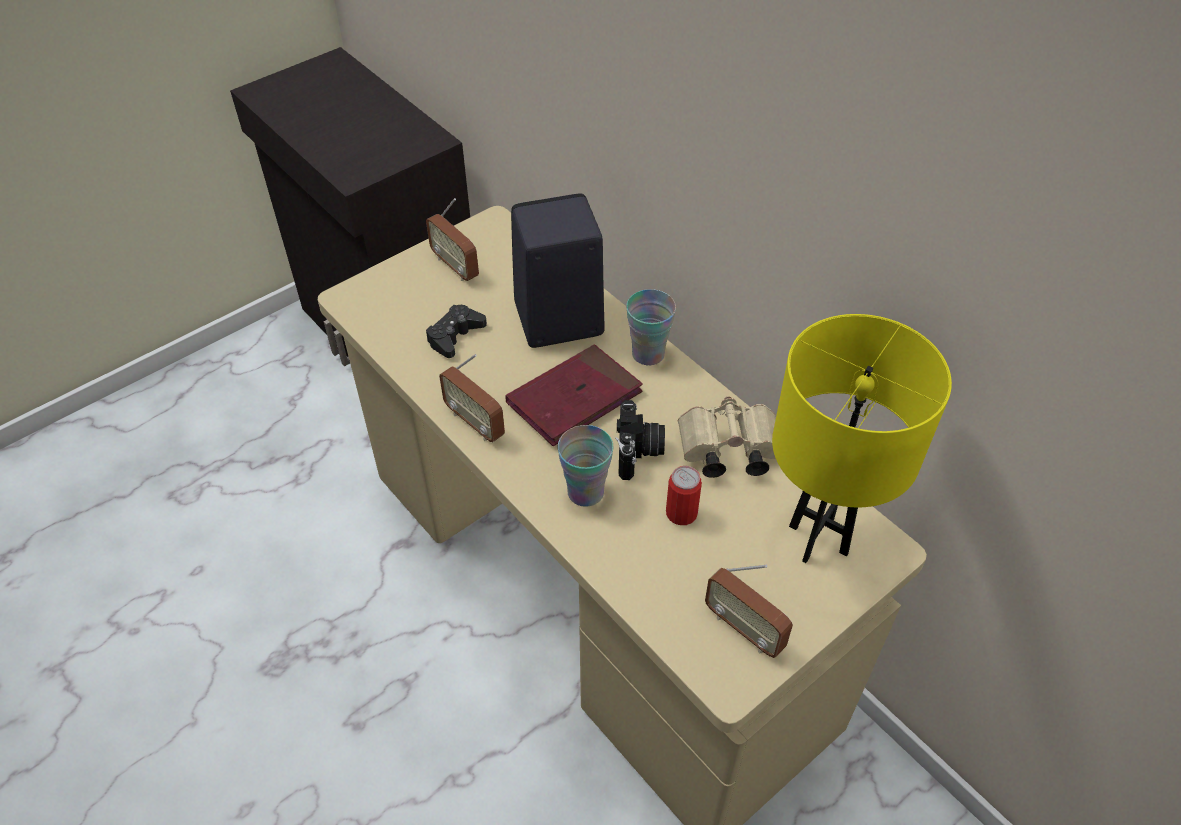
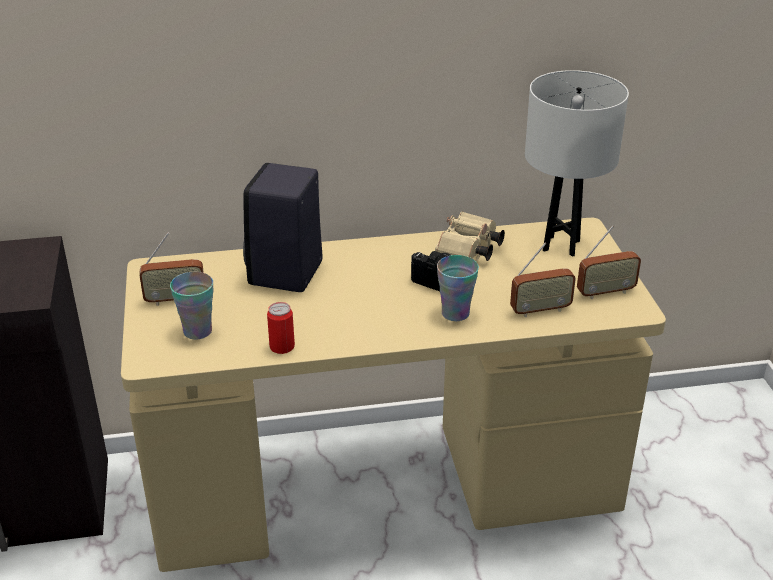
camera: 60 degrees left, 15 degrees down
(455, 336) = (251, 322): black game controller -> none
(475, 423) = (349, 339): radio -> radio (540, 310)
(574, 398) = (368, 291): red book -> none
(648, 354) = (358, 250): cup -> cup (197, 331)
(681, 513) = (503, 283): can -> can (282, 347)
(817, 540) = (561, 246): yellow table lamp -> white table lamp

